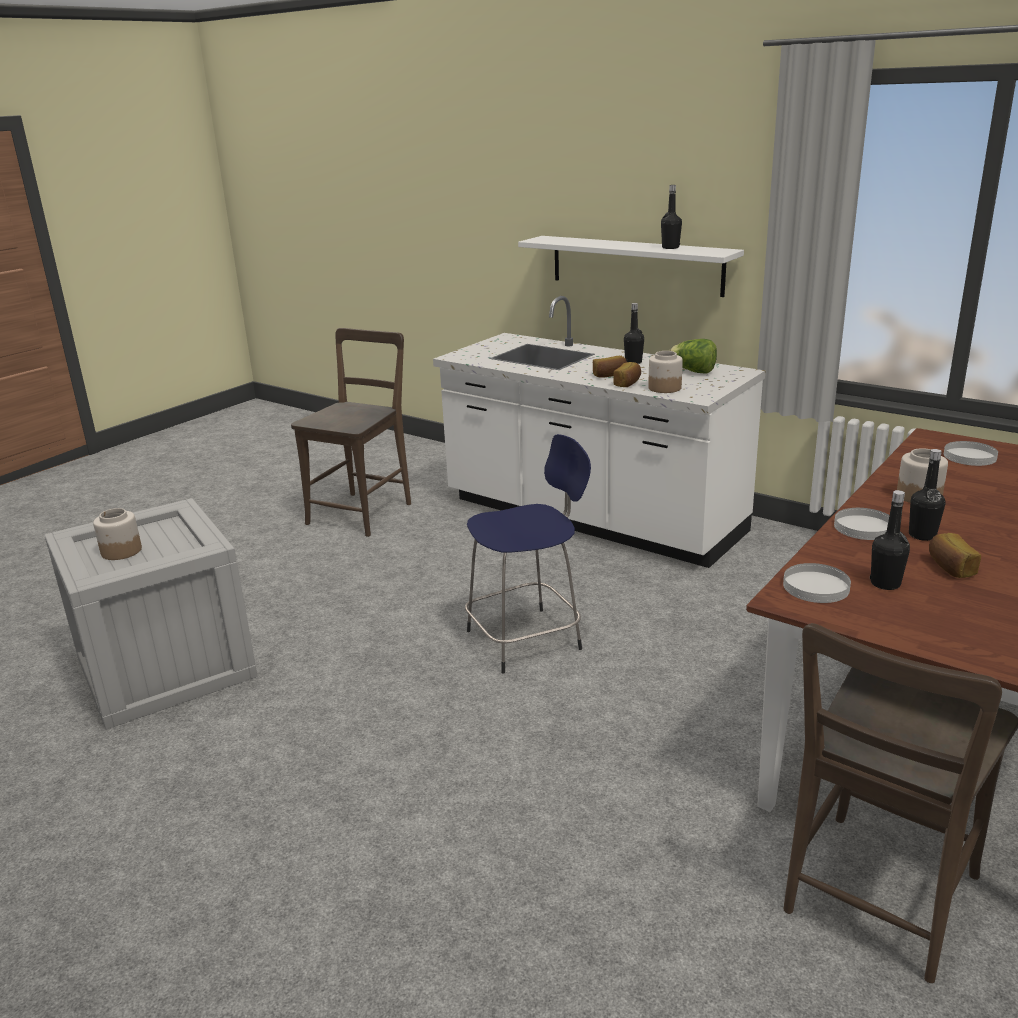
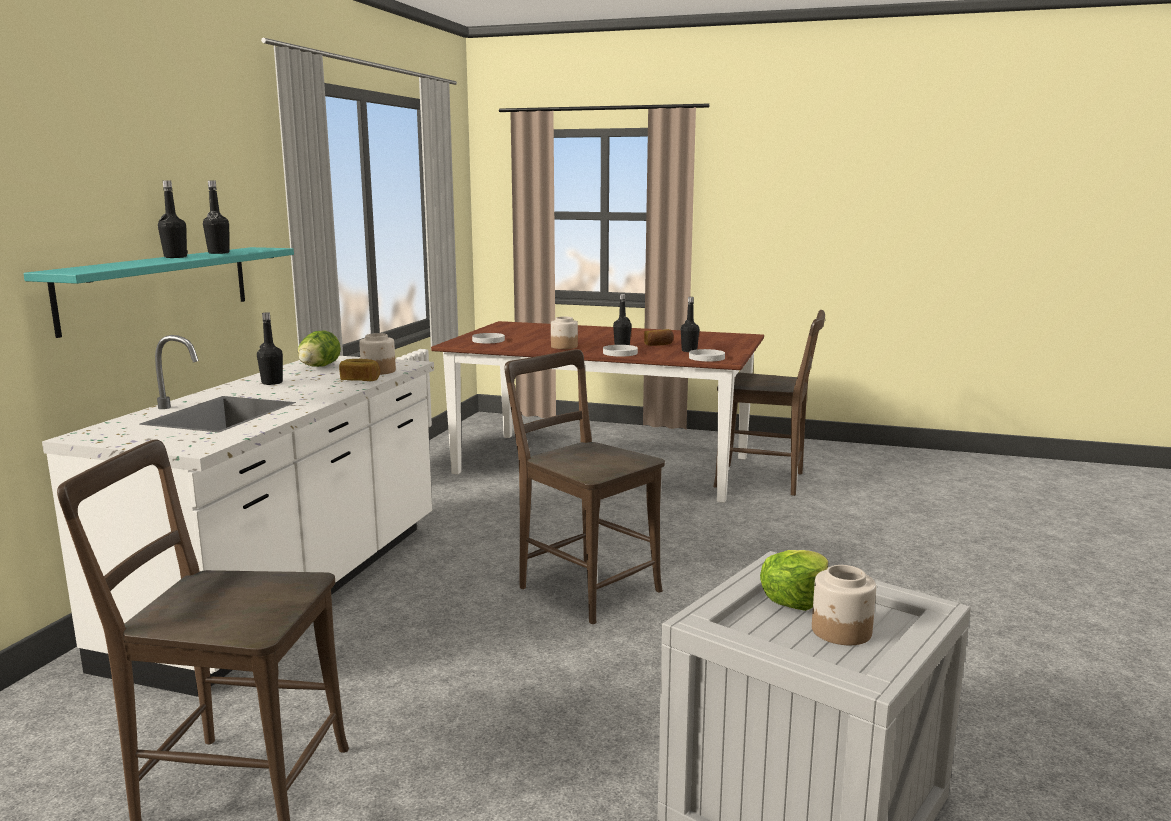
camera: 110 degrees left, 10 degrees down
(173, 548) = (795, 599): none -> lettuce
(527, 639) = (584, 587): blue stool -> brown chair
(610, 375) = (326, 386): bread -> none
(633, 244) = (175, 257): none -> black bottle
(635, 265) = (158, 287): white shelf -> turquoise shelf

